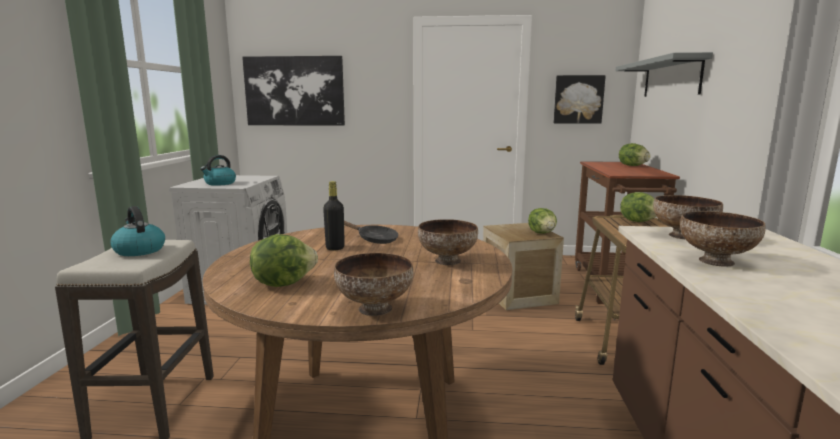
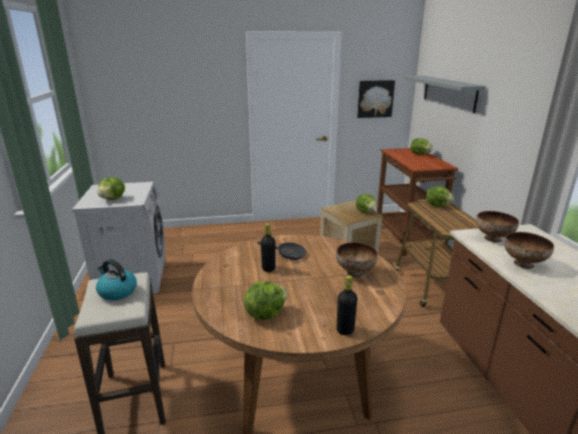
camera: 15 degrees left, 10 degrees up
(220, 183) = (113, 199): kettle -> lettuce
(294, 91) = (142, 96): picture -> none
(373, 309) = (345, 330): bowl -> black bottle

